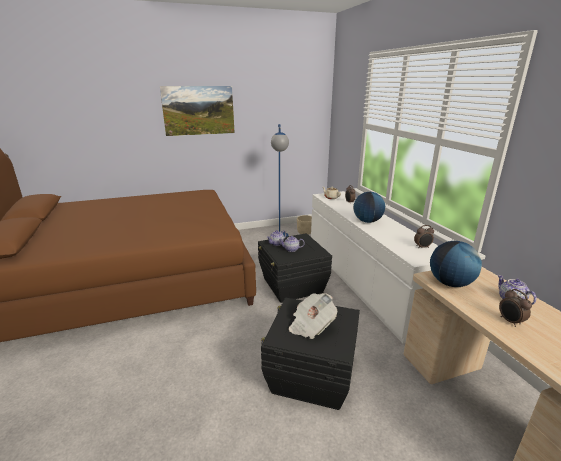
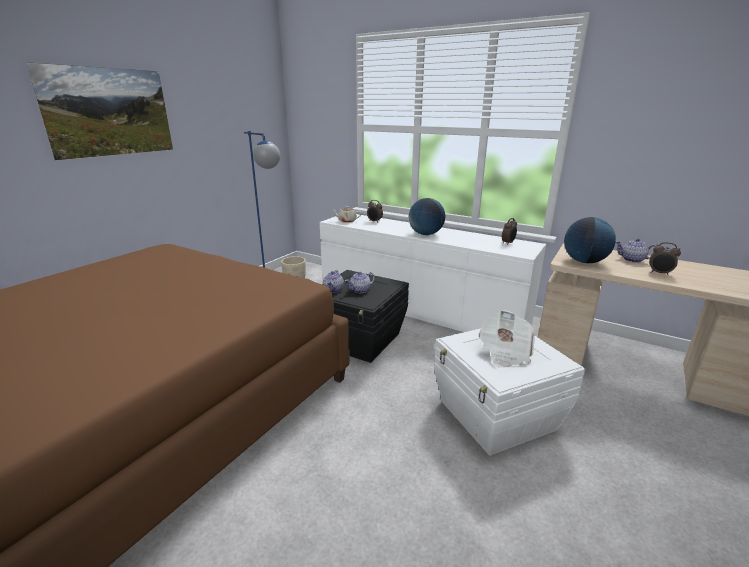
camera: 40 degrees left, 0 degrees up
(310, 376) = (496, 416): black storage box -> white storage box

